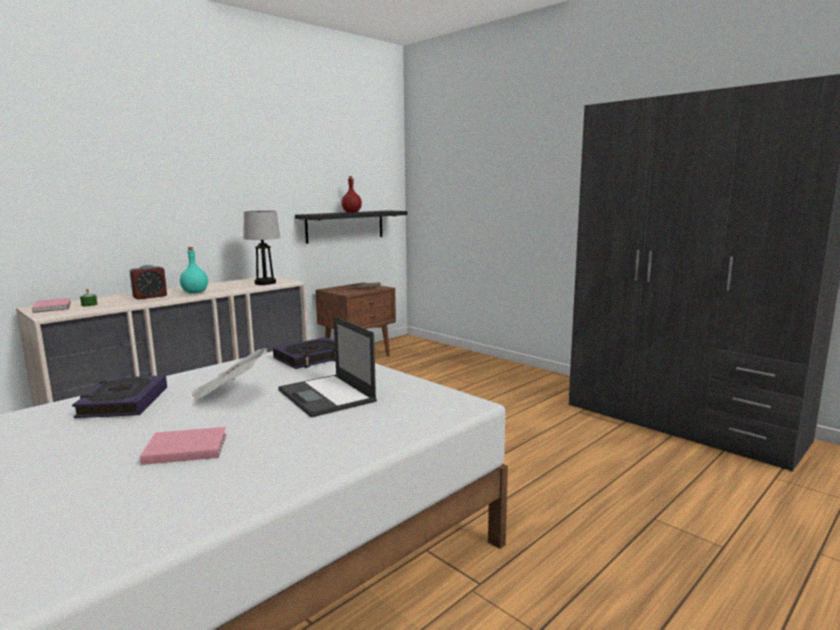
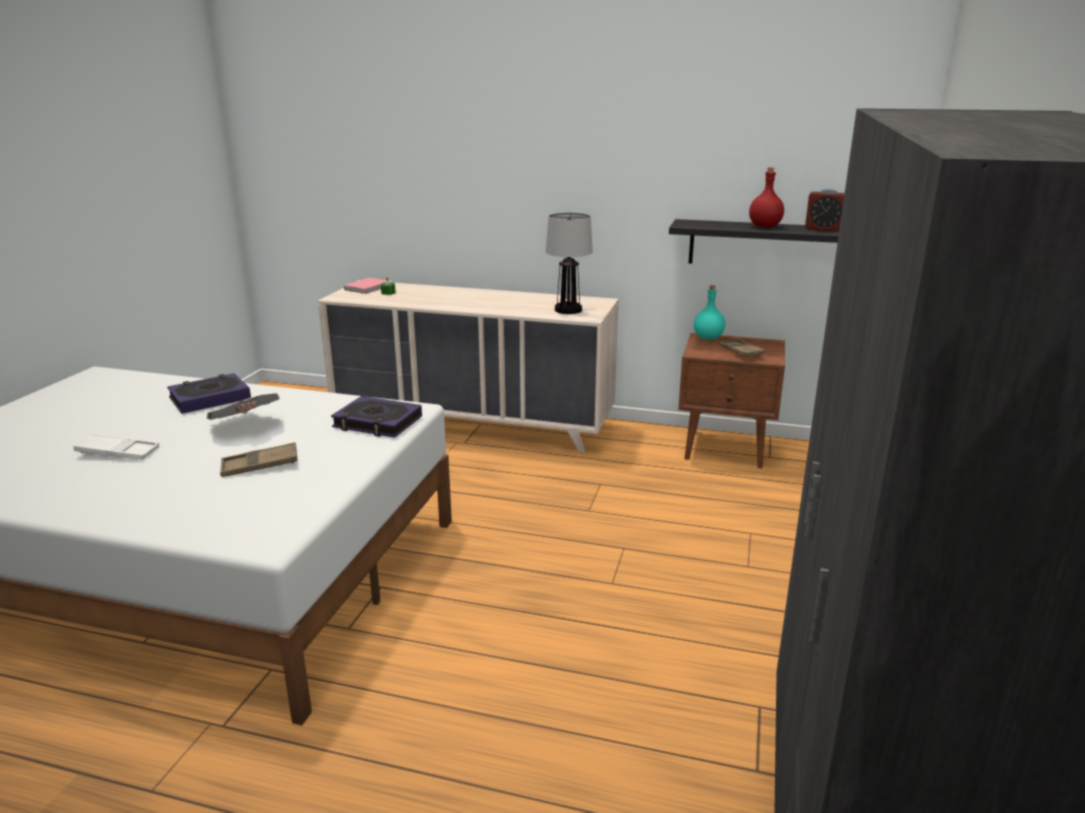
camera: 60 degrees right, 10 degrees up
(150, 297) = (441, 297): alarm clock -> alarm clock (823, 229)
(184, 448) = (118, 452): pink book -> white tray
(195, 292) = (479, 303): turquoise bottle -> turquoise bottle (708, 338)
(327, 396) = (260, 465): laptop -> brown tray

